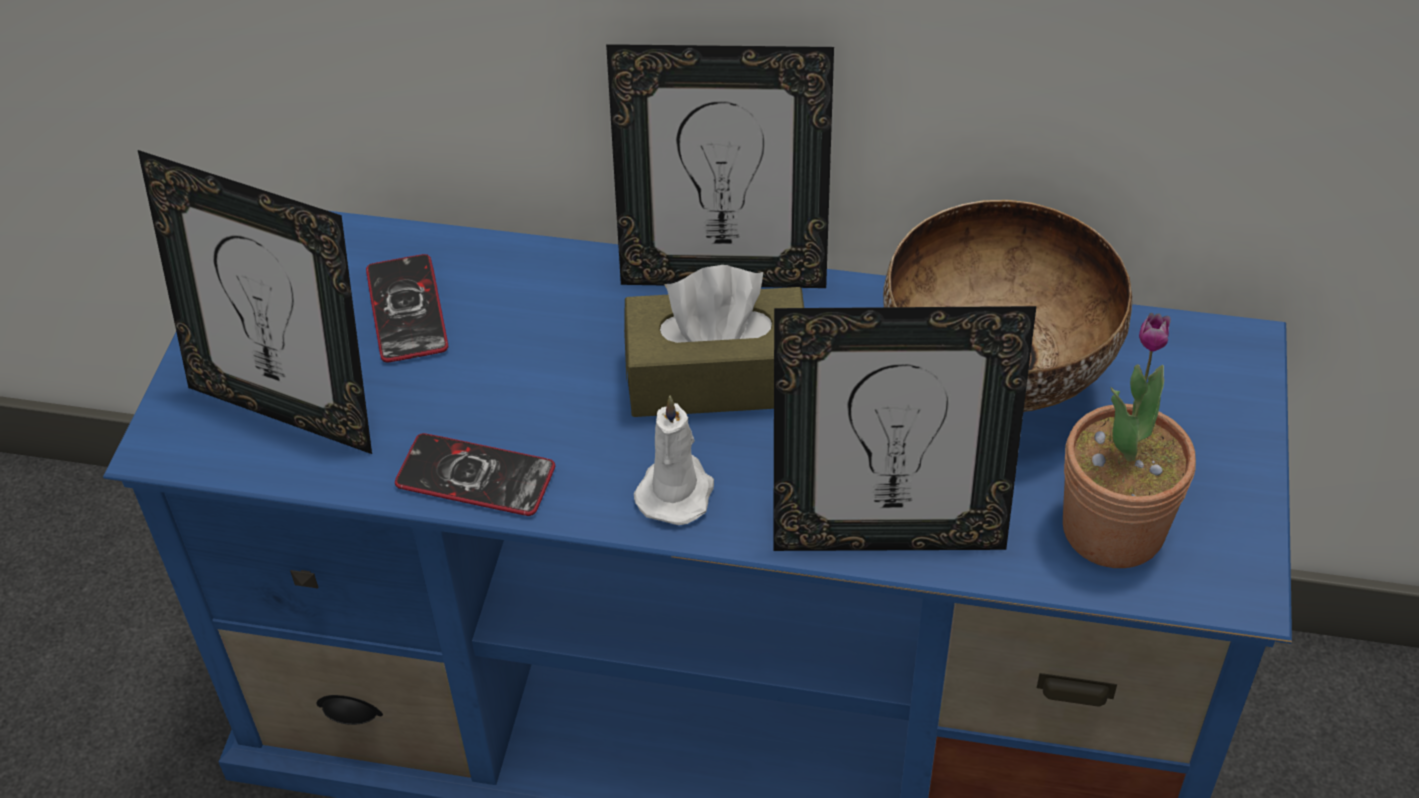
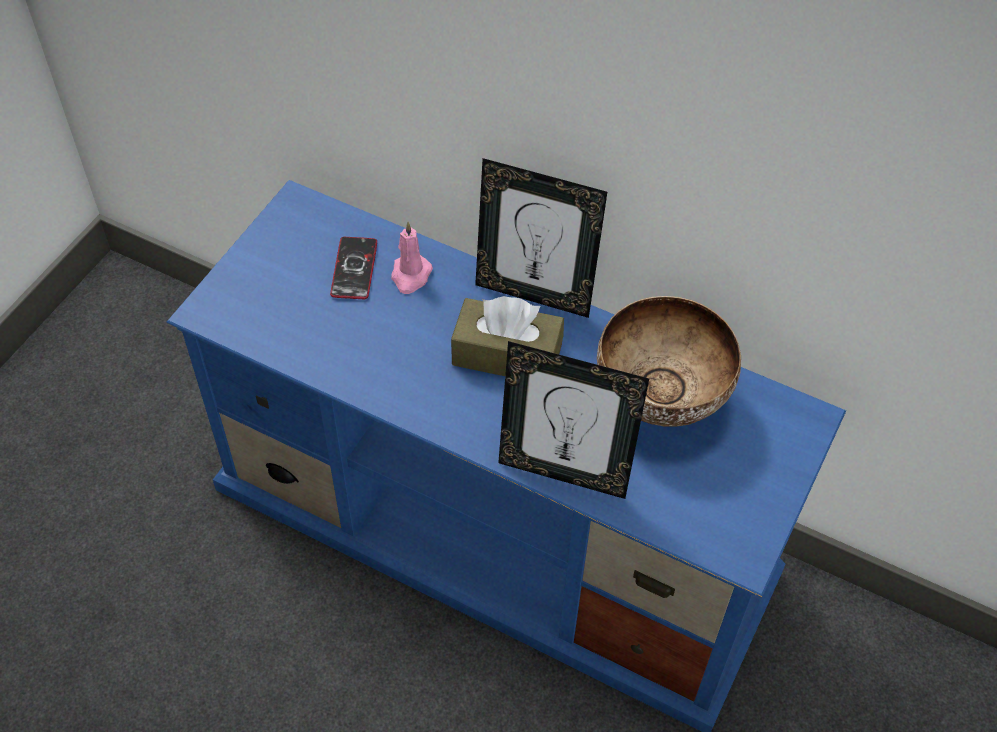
camera: 15 degrees right, 5 degrees up
(288, 407) = (272, 309): picture frame -> none
(475, 476) = (356, 376): phone -> none
(507, 297) = (410, 276): none -> pink candle
(676, 491) = (459, 414): white candle -> none
(1113, 529) = (689, 504): potted plant -> none

